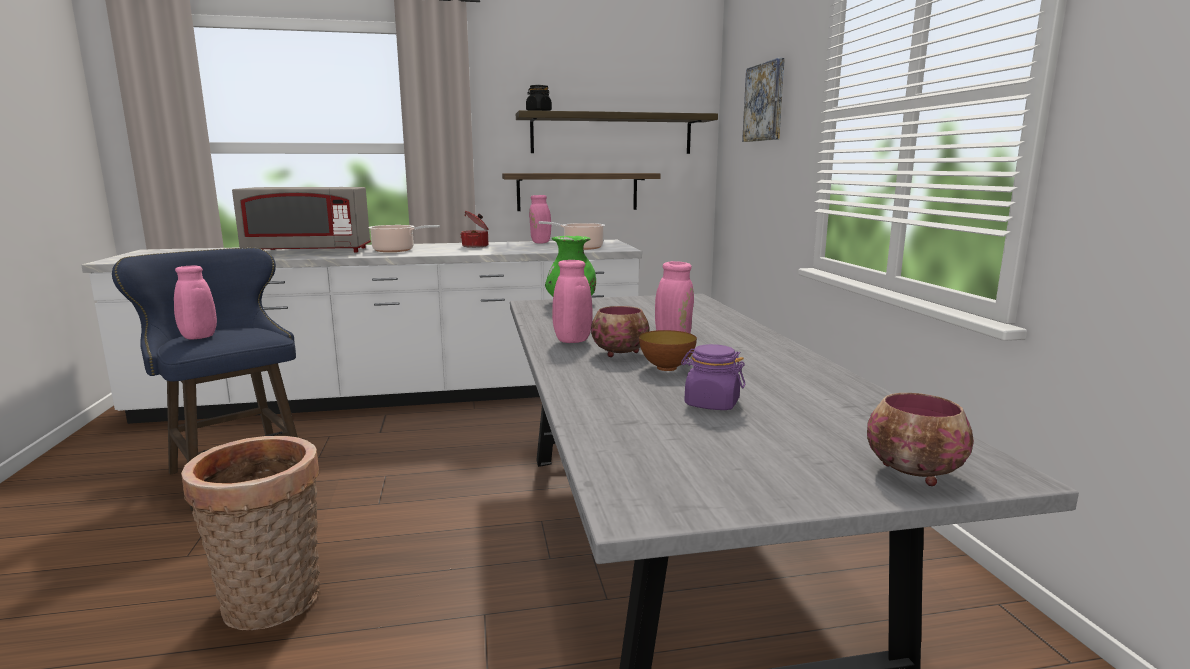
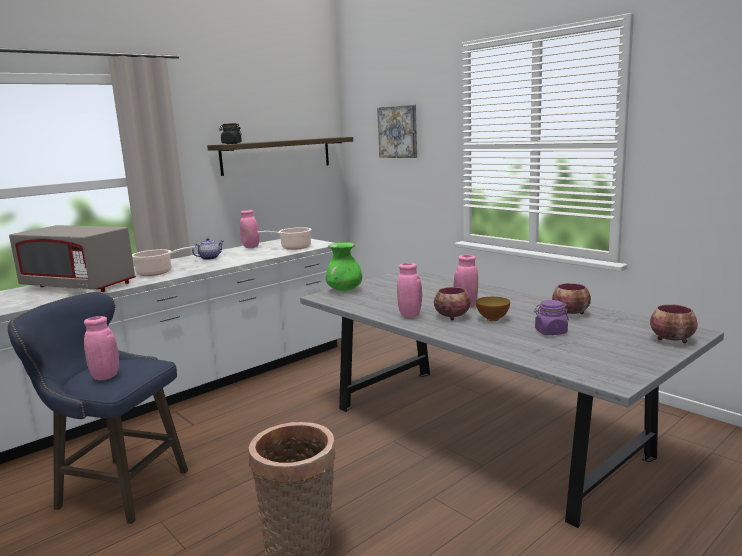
camera: 30 degrees left, 0 degrees up
(309, 251) = (79, 286): grey microwave -> grey microwave turned 60 degrees clockwise
(476, 246) = (210, 258): cooking pot -> teapot
(577, 191) = (257, 202): shelf -> none
(809, 387) = (571, 313): none -> bowl

